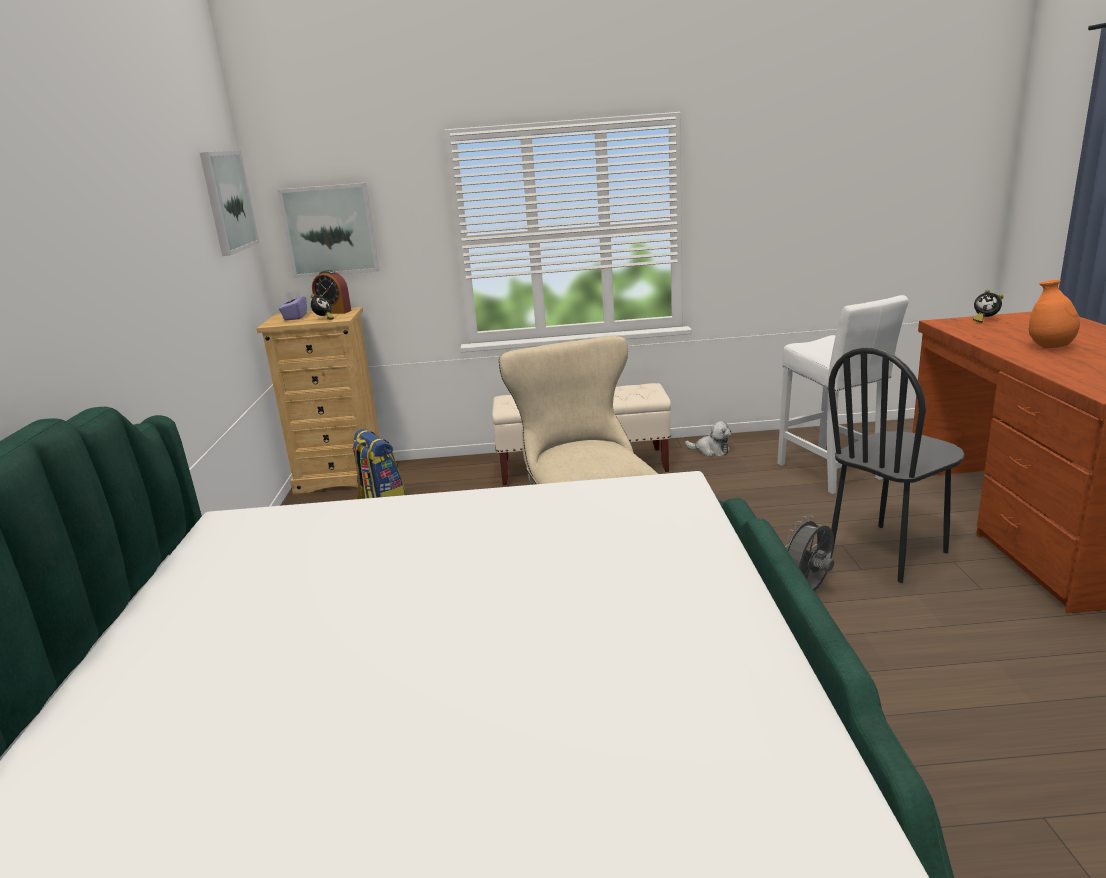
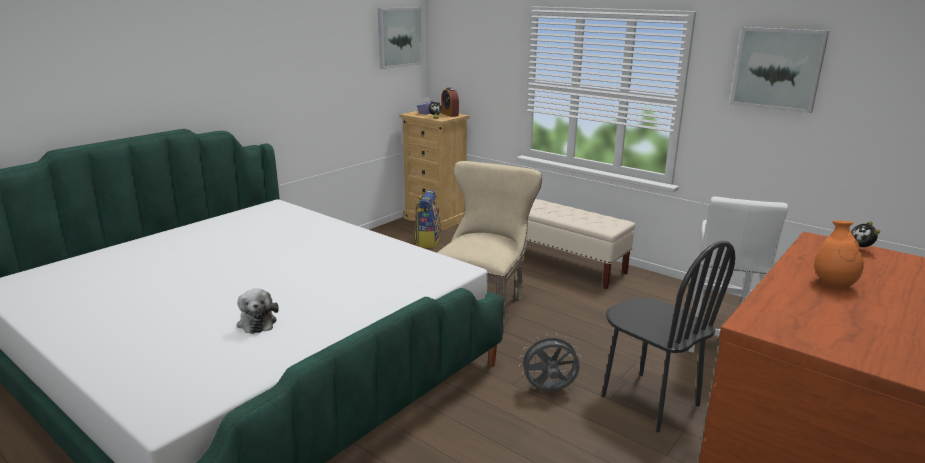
camera: 40 degrees right, 0 degrees up
(330, 230) = (461, 63): picture -> picture (777, 69)
(711, 451) = (661, 289): plush toy -> plush toy (257, 322)
(888, 552) = (649, 401): black chair -> black chair turned 135 degrees counterclockwise

